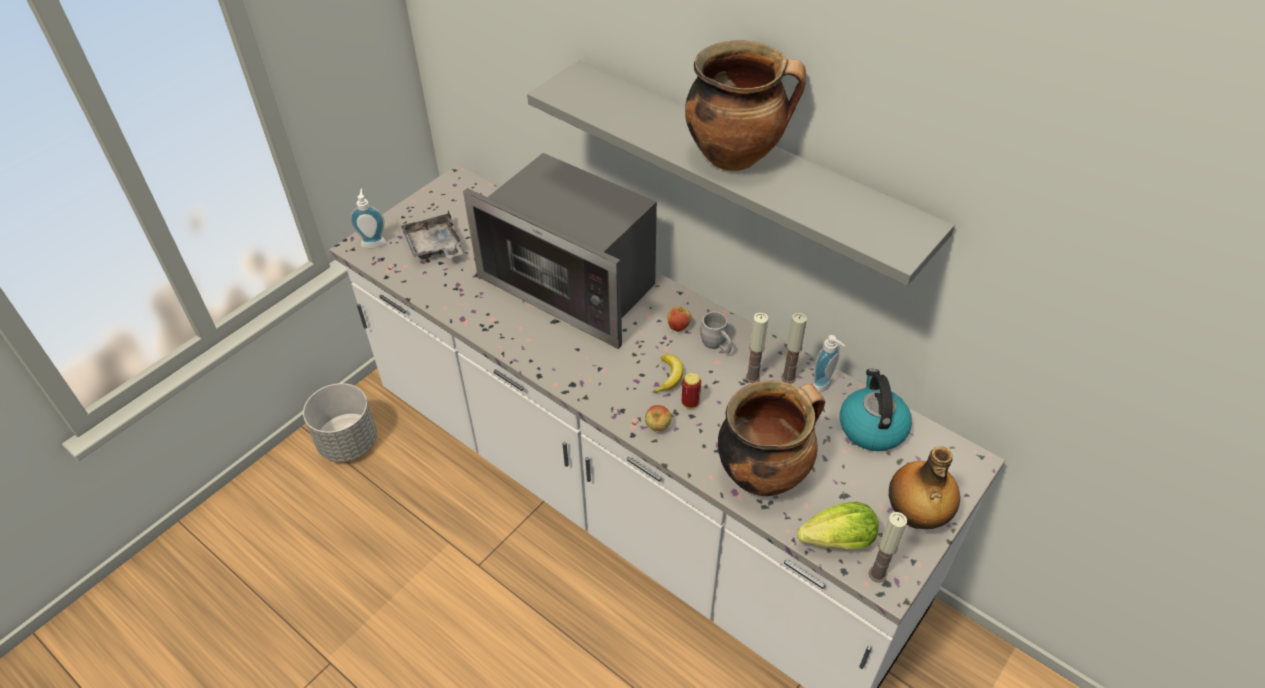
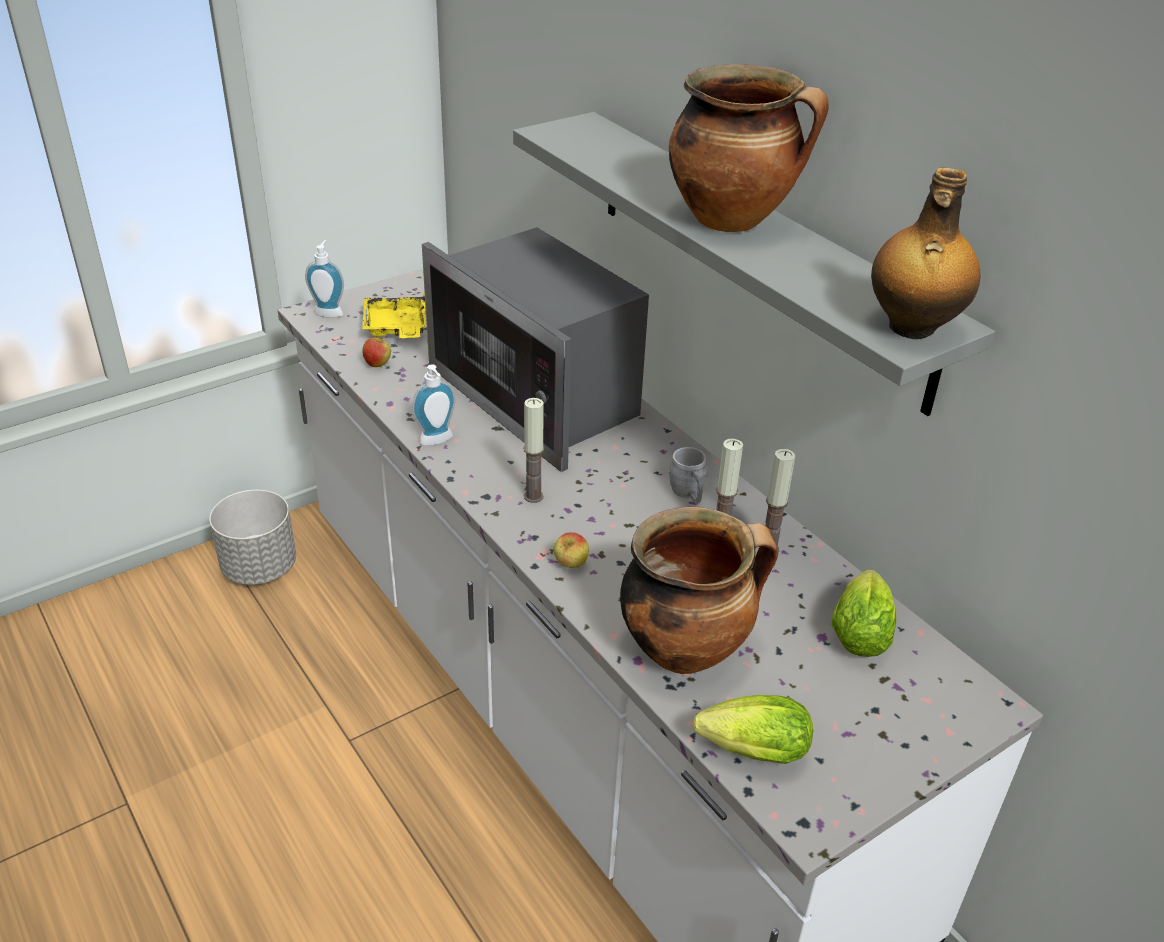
camera: 15 degrees right, 10 degrees down
(435, 246) = (396, 328): grey tray -> yellow tray
(669, 377) = (611, 514): banana -> none
(678, 327) = (648, 465): apple -> apple (378, 364)
(690, 403) = (625, 548): can -> none
(824, 387) = (813, 570): soap dispenser -> soap dispenser (437, 441)
(871, 427) = (860, 630): kettle -> lettuce
(877, 574) = (795, 807): candle -> candle (533, 496)
(914, 516) = (879, 750): bottle -> bottle (911, 328)

